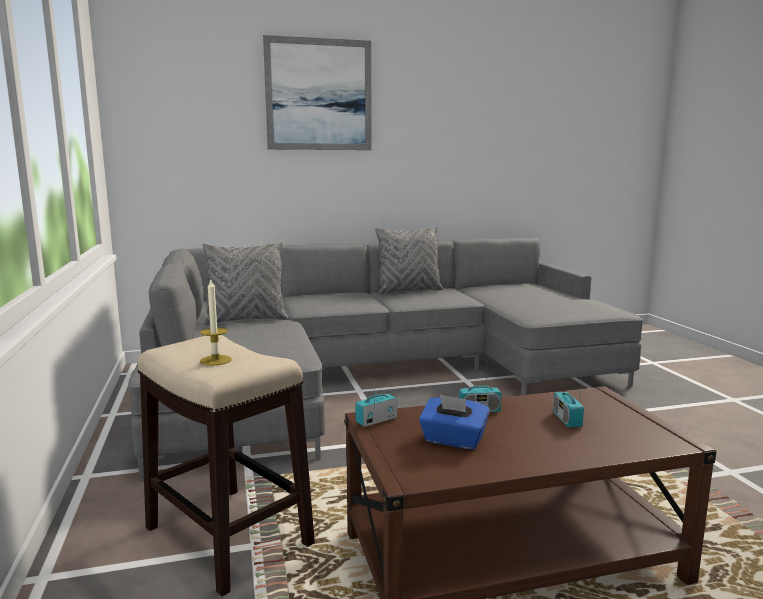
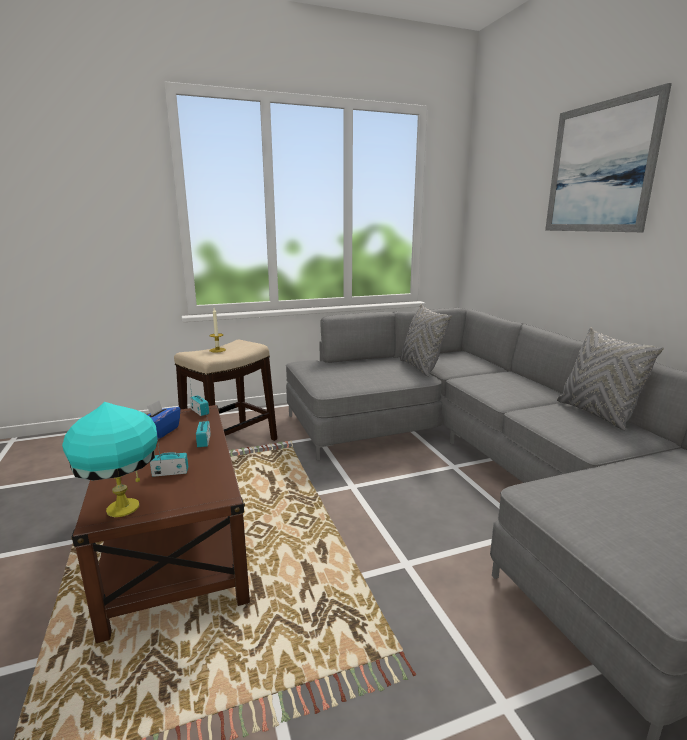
camera: 85 degrees right, 5 degrees up
(654, 432) = (123, 509): none -> turquoise table lamp

